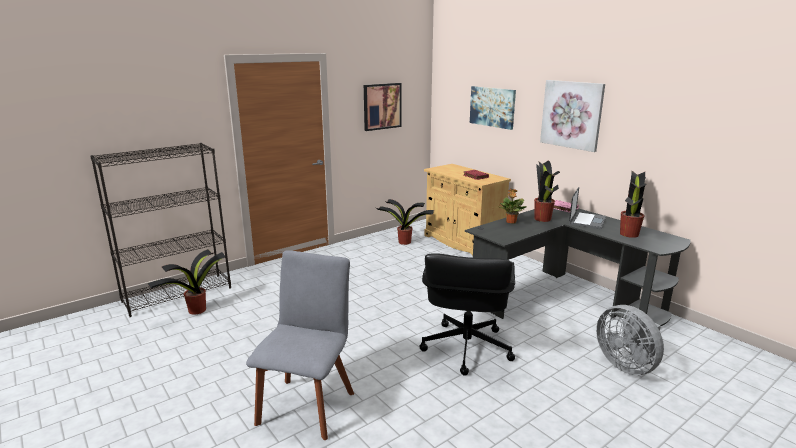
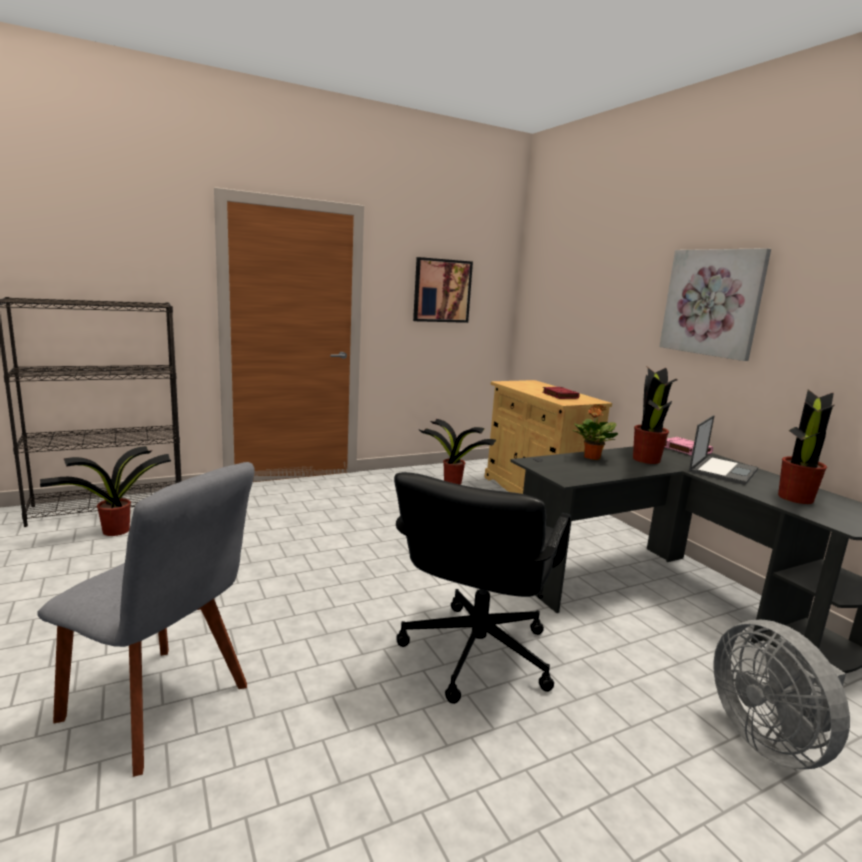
camera: 10 degrees right, 5 degrees down
(307, 404) = (161, 707): grey chair -> grey chair turned 90 degrees clockwise
(492, 107) = (595, 297): picture -> none

